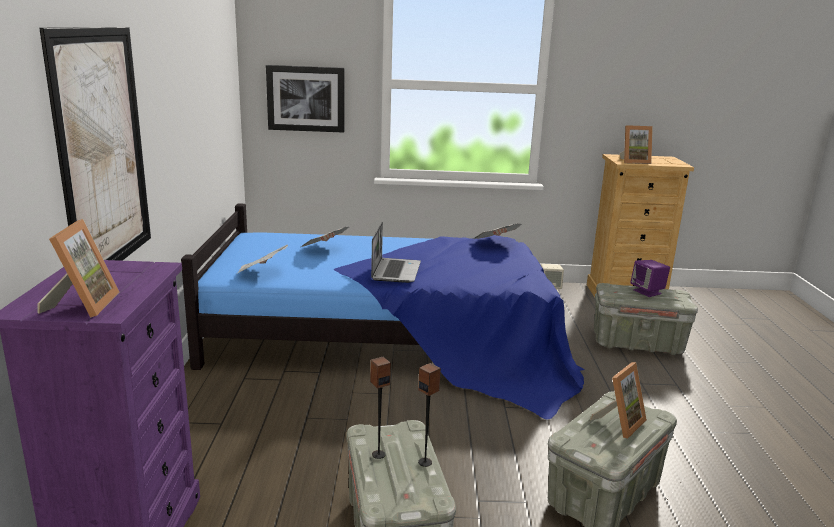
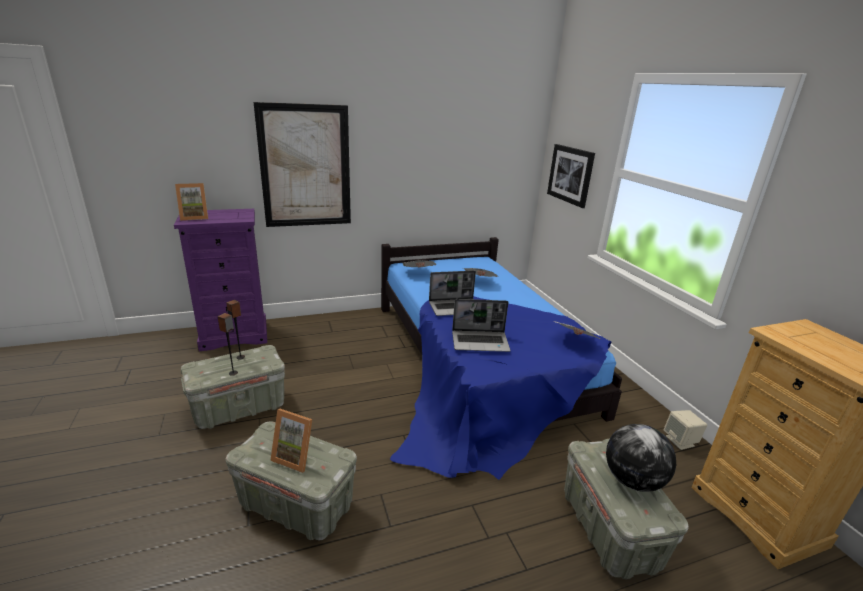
camera: 70 degrees right, 5 degrees up
(482, 275) = (480, 342): none -> laptop
(634, 162) = (796, 340): picture frame -> none
(647, 292) = (633, 481): purple speaker -> globe

